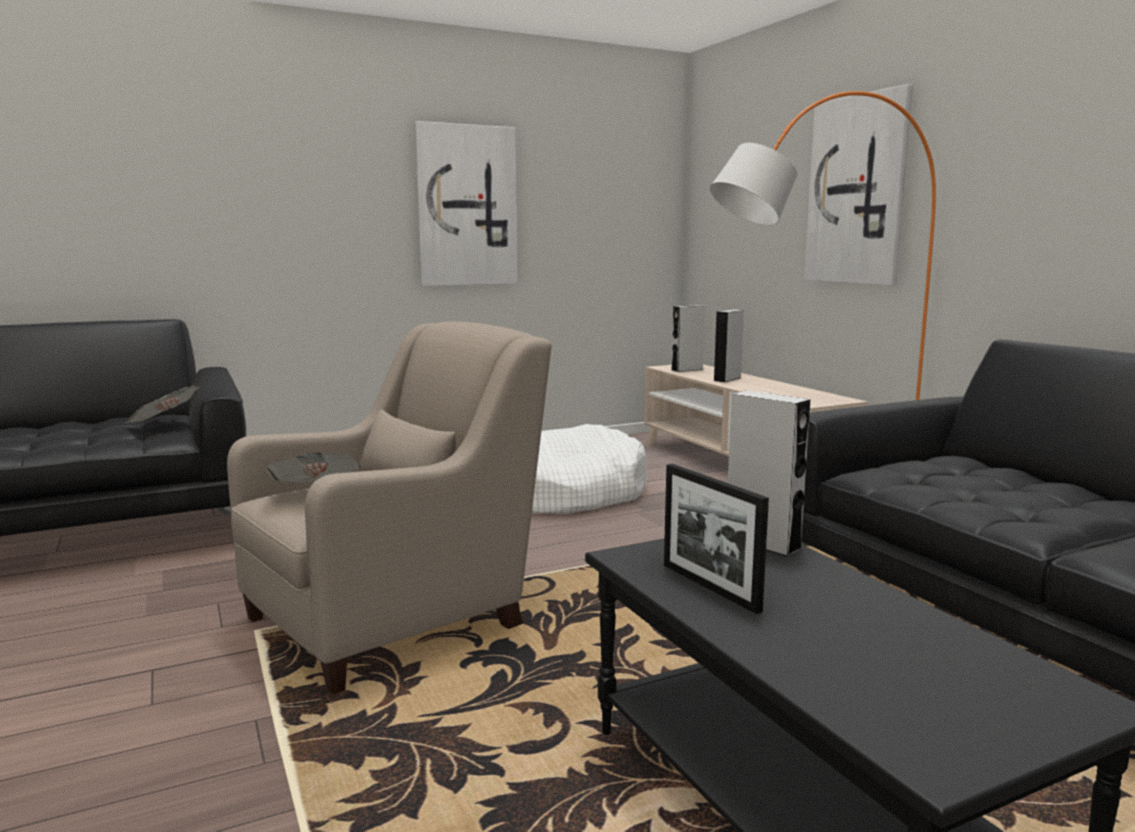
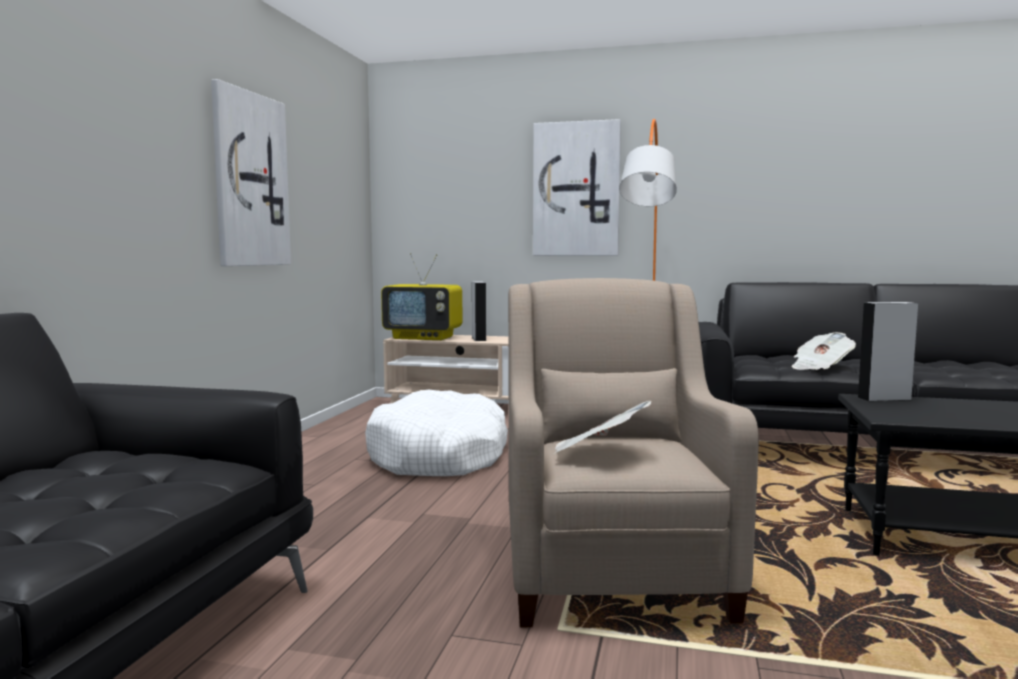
camera: 50 degrees left, 5 degrees down
(164, 424) = (143, 458): newspaper -> newspaper (820, 367)
(687, 370) = (424, 337): grey speaker -> television
(709, 587) = (957, 417): picture frame -> none

